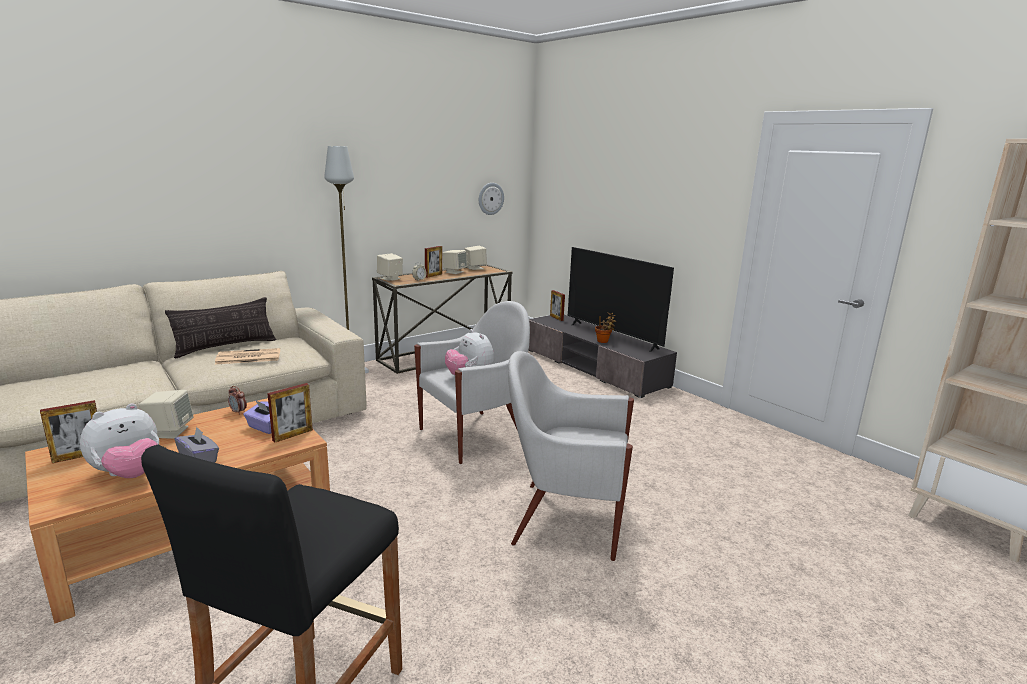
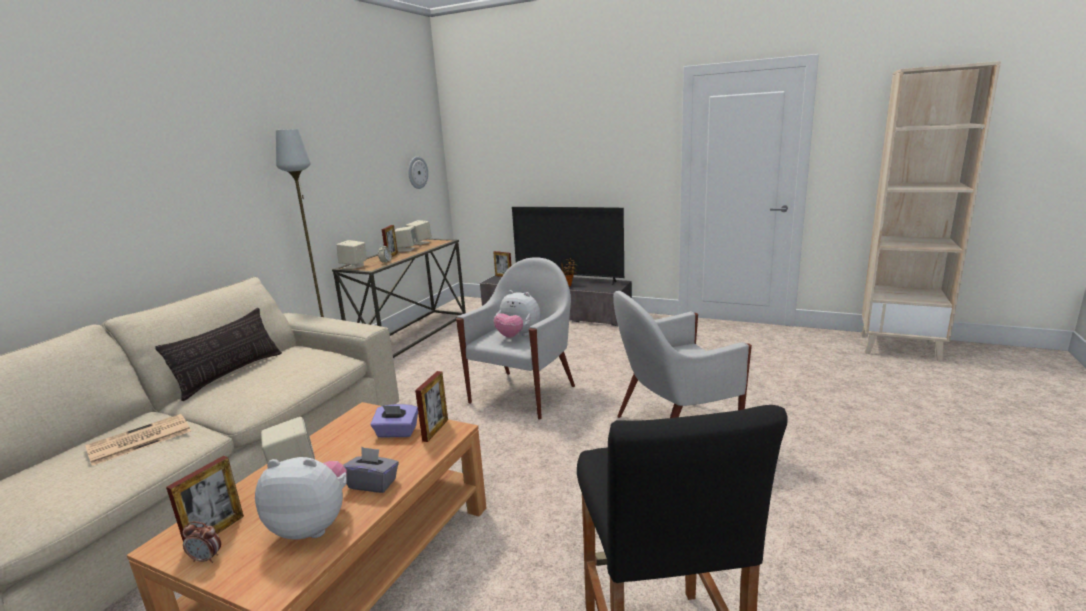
camera: 25 degrees left, 0 degrees up
(129, 474) = (313, 525): plush toy -> plush toy turned 105 degrees counterclockwise
(238, 412) = (342, 429): alarm clock -> alarm clock (206, 559)
(247, 357) = (278, 376): newspaper -> newspaper (138, 440)

